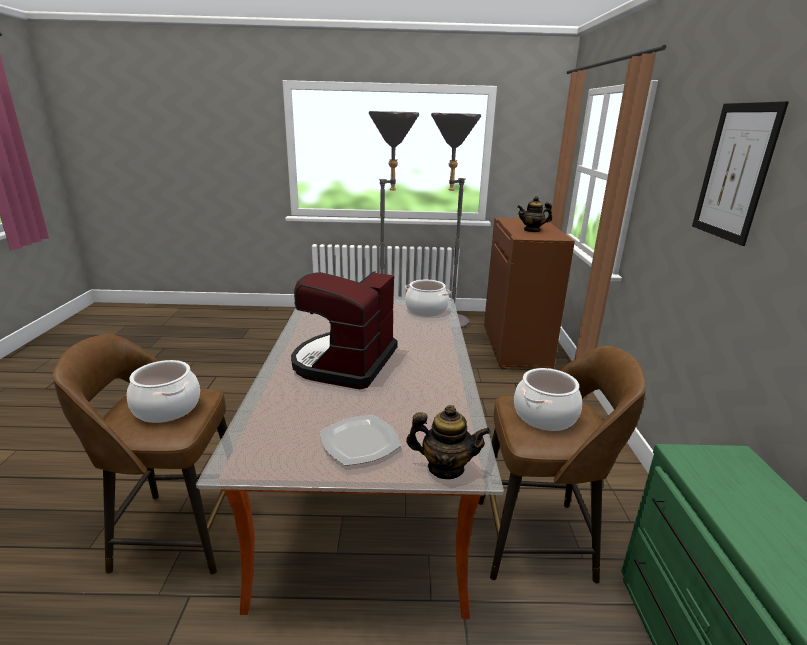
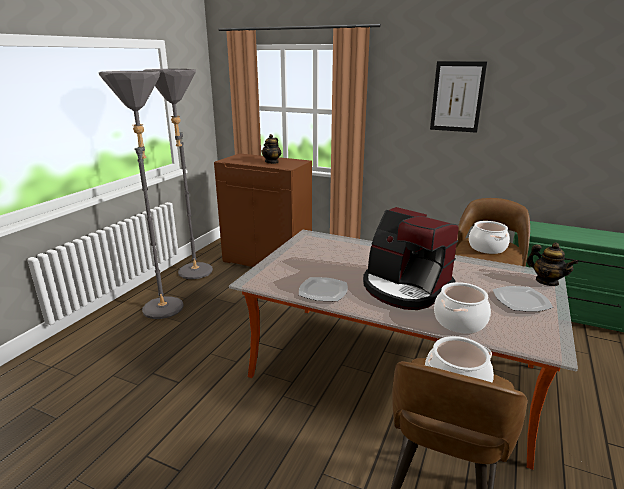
camera: 65 degrees left, 0 degrees up
(313, 327) = (323, 291): none -> plate
(426, 310) = (320, 242): cooking pot -> cooking pot (460, 321)
(445, 468) = (546, 281): teapot -> teapot turned 105 degrees clockwise

